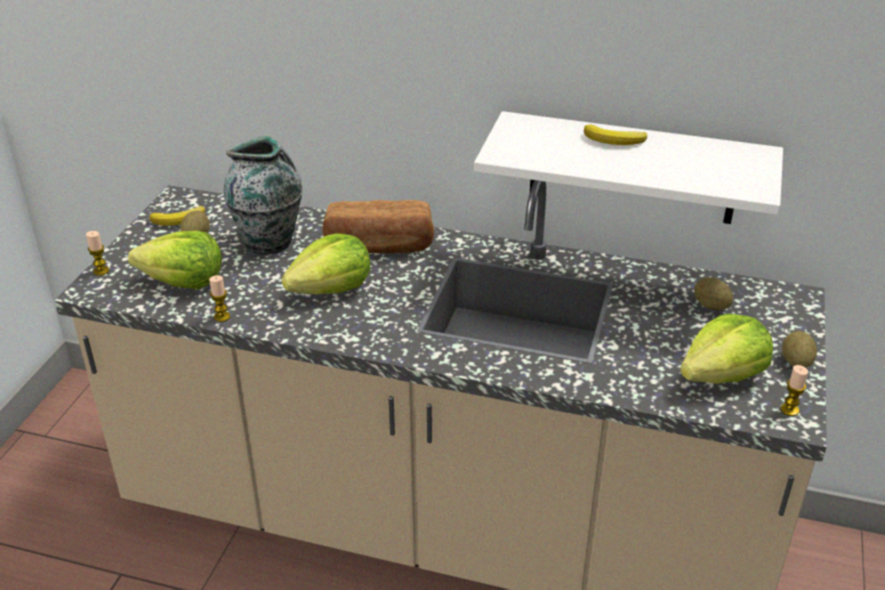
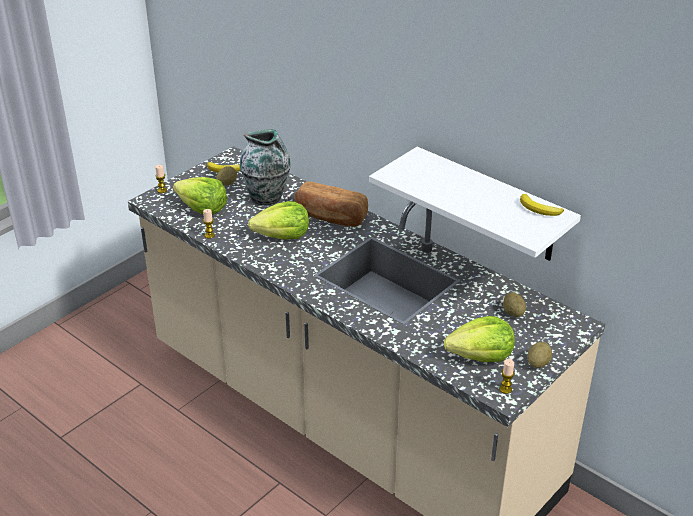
camera: 25 degrees right, 0 degrees up
(615, 140) = (471, 183): banana -> banana (539, 209)

